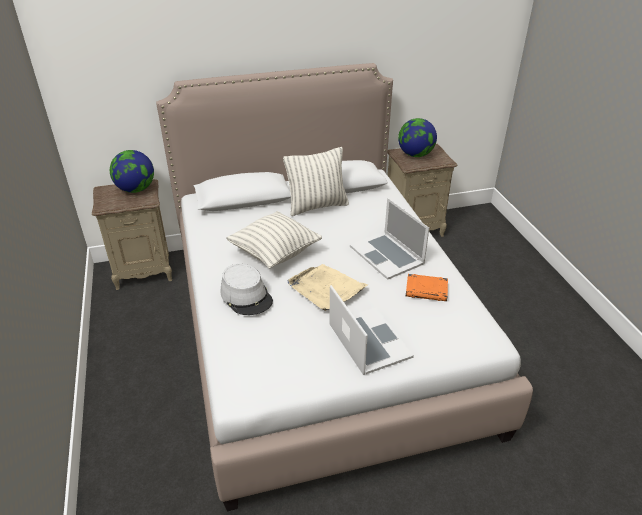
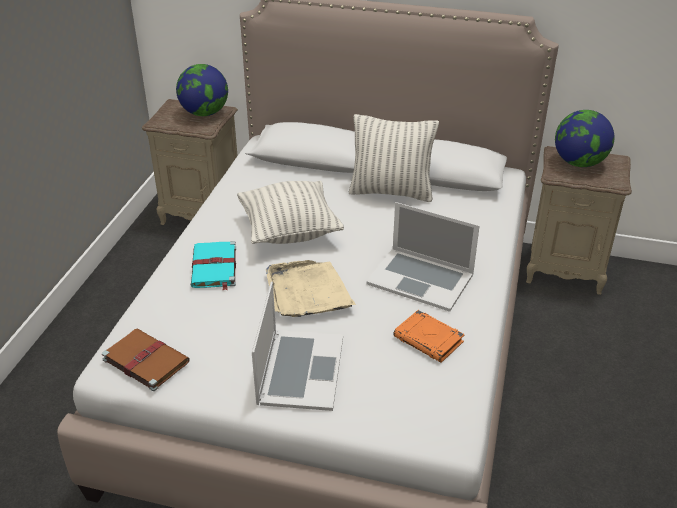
camera: 30 degrees right, 0 degrees up
(246, 296) = (214, 268): grey hat -> turquoise book
(258, 379) = (144, 360): none -> brown book
(387, 255) = (420, 278): laptop -> laptop turned 60 degrees counterclockwise

